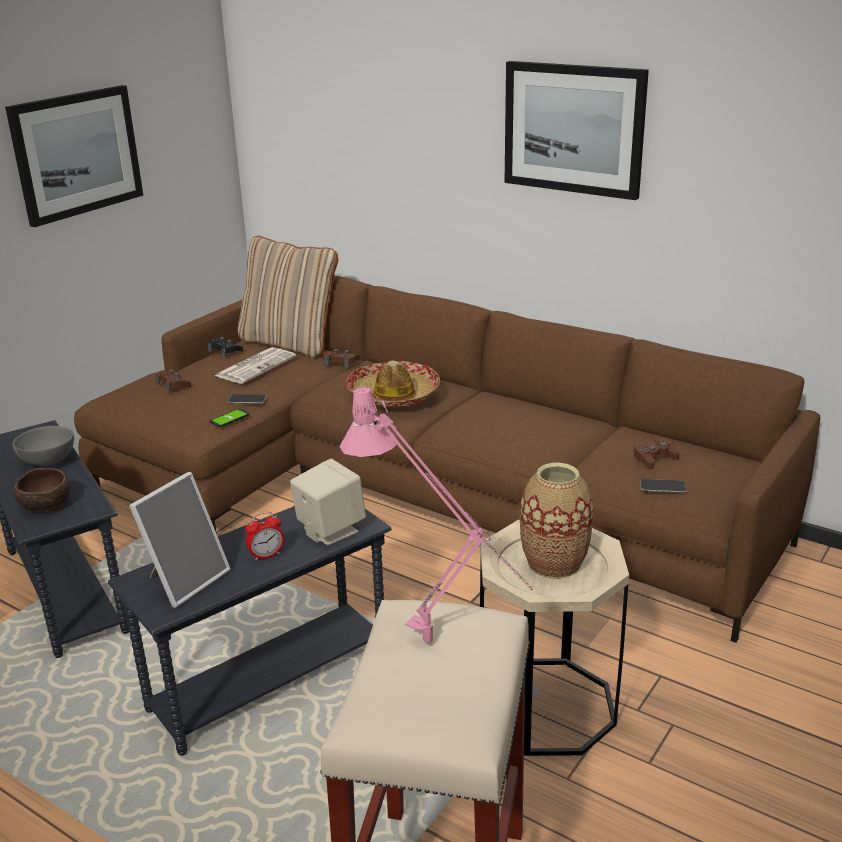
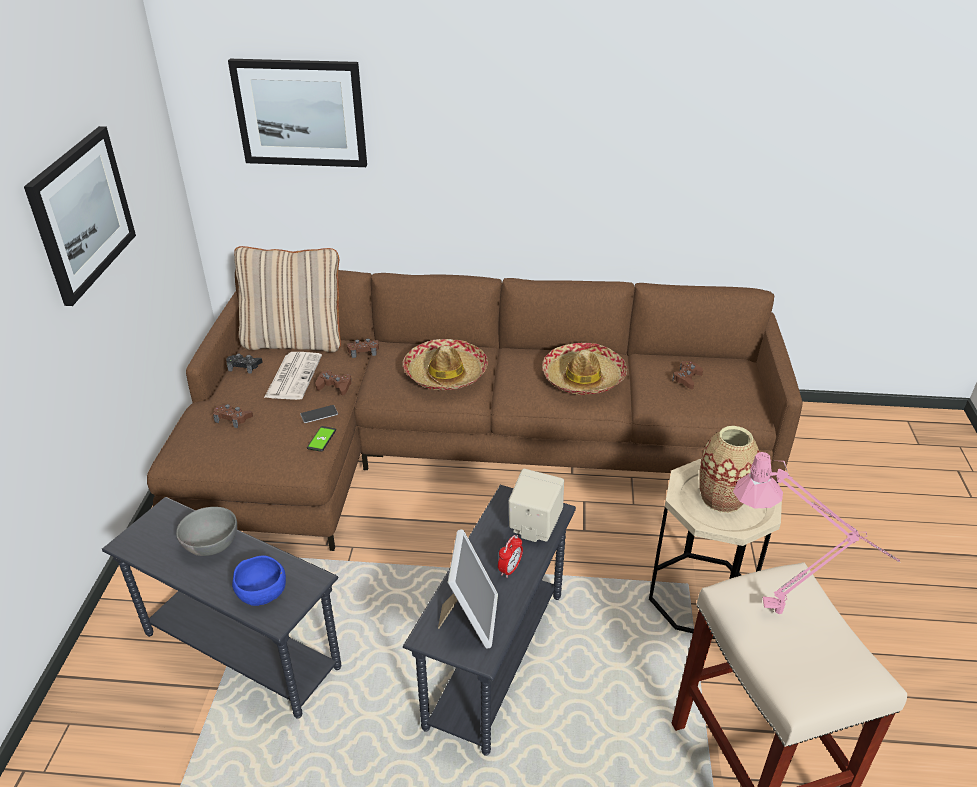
camera: 30 degrees left, 10 degrees up
(46, 505) = (263, 592): brown bowl -> blue bowl
(284, 382) = (334, 386): none -> brown game controller
(533, 430) = (583, 378): none -> hat
(573, 128) = (565, 117): picture -> picture (300, 113)
(663, 486) = (713, 402): phone -> none

